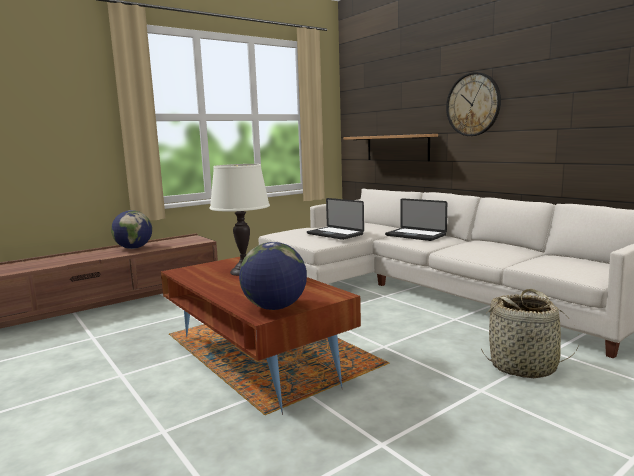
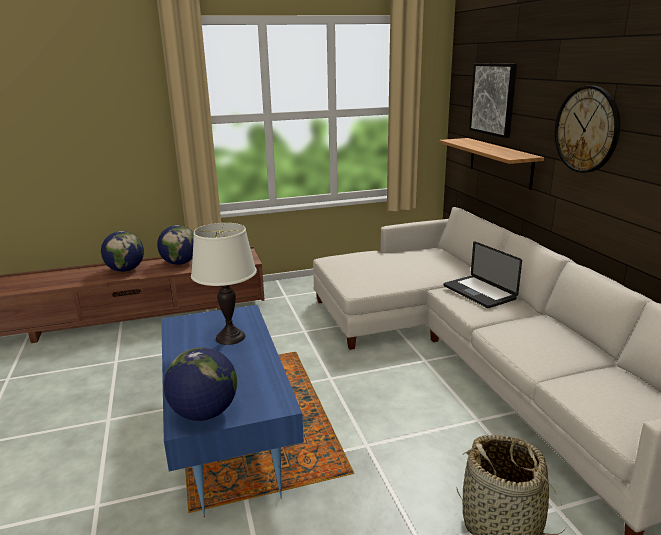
camera: 20 degrees right, 10 degrees up
(79, 257) = (125, 270): none -> globe
(255, 360) = (229, 431): brown coffee table -> blue coffee table
(335, 234) = (387, 274): laptop -> none
(384, 101) = (493, 99): none -> picture

